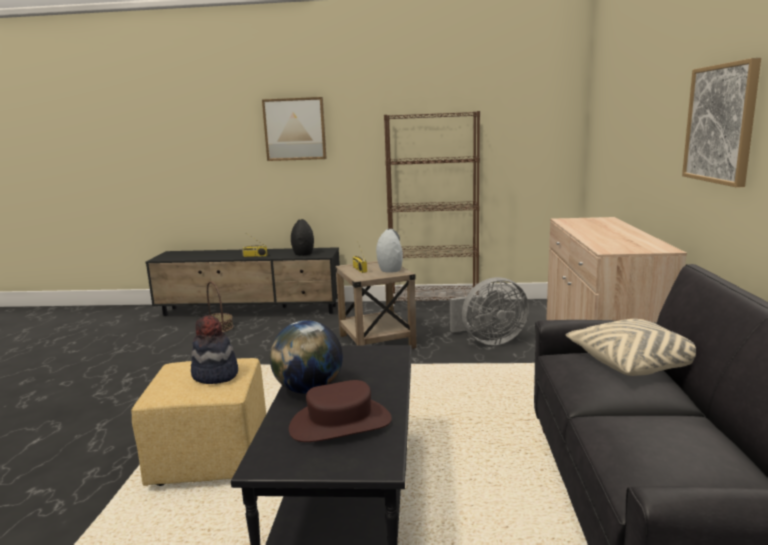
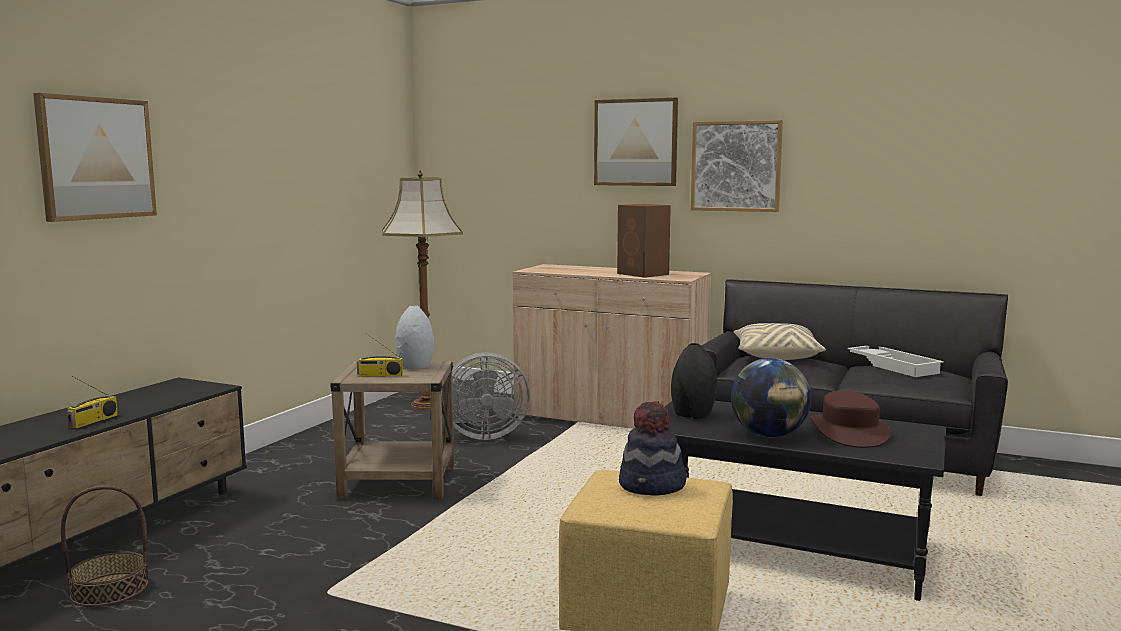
camera: 70 degrees left, 5 degrees down
(303, 254) = (171, 395): black vase -> black vase (693, 415)
(434, 307) = (327, 436): brown bookcase -> none
(488, 341) = (482, 435): grey fan -> grey fan turned 75 degrees clockwise
(529, 312) = (427, 405): none -> floor lamp
(612, 240) = (643, 274): none -> brown speaker
(666, 97) = (636, 142): none -> picture
(697, 435) = (894, 366): none -> white tray

